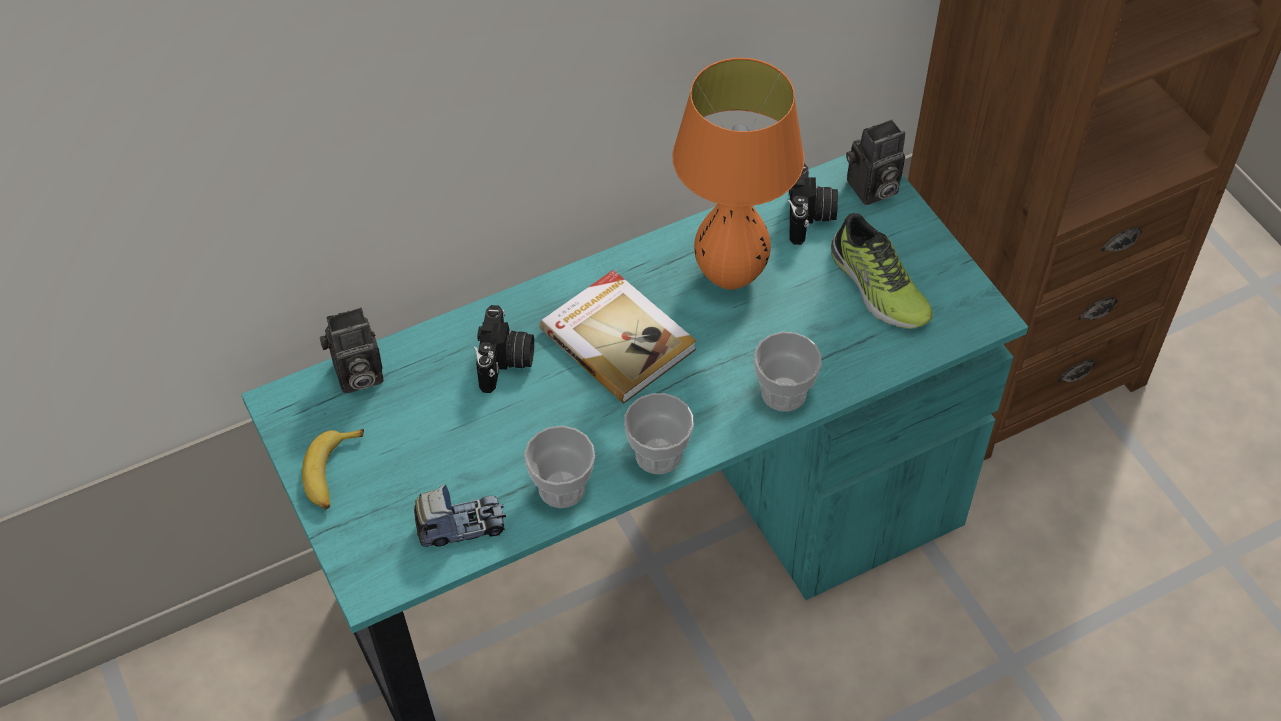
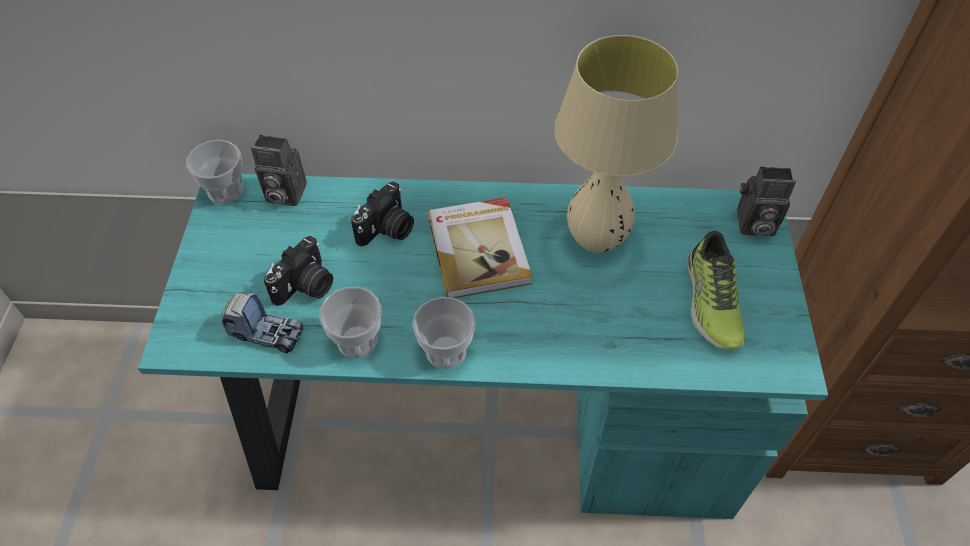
camera: 30 degrees right, 0 degrees up
(332, 474) = (215, 252): banana -> none
(730, 276) = (596, 241): orange table lamp -> beige table lamp
(783, 393) = (577, 350): cup -> cup (225, 191)
(810, 217) = (688, 224): camera -> camera (306, 287)

